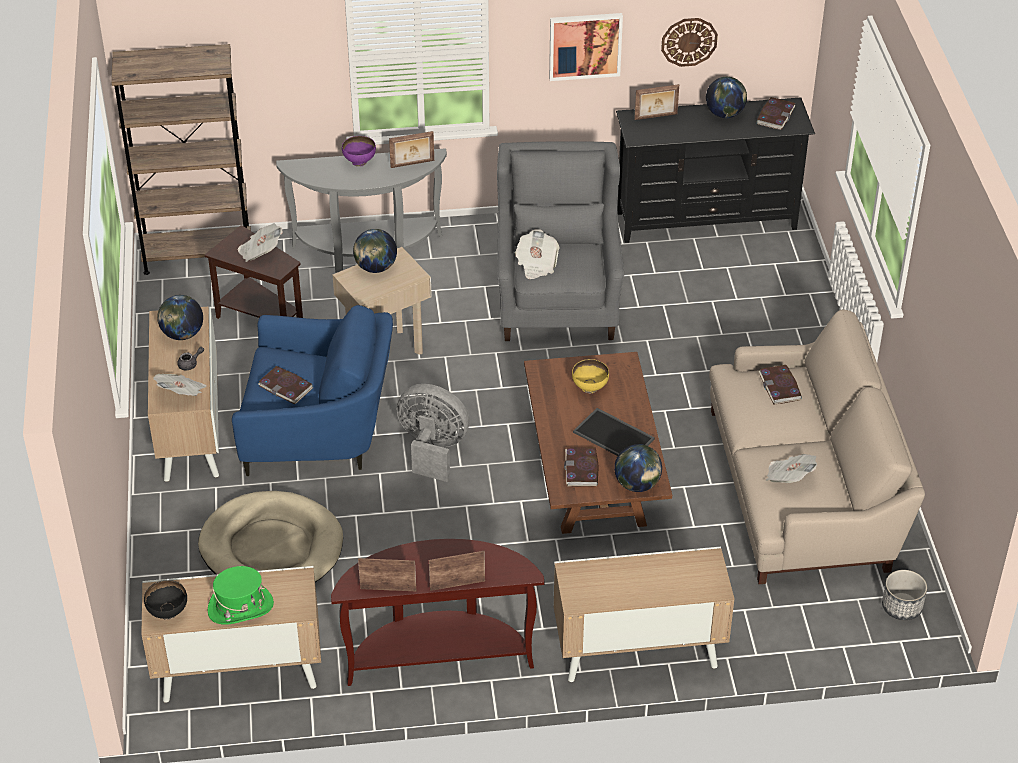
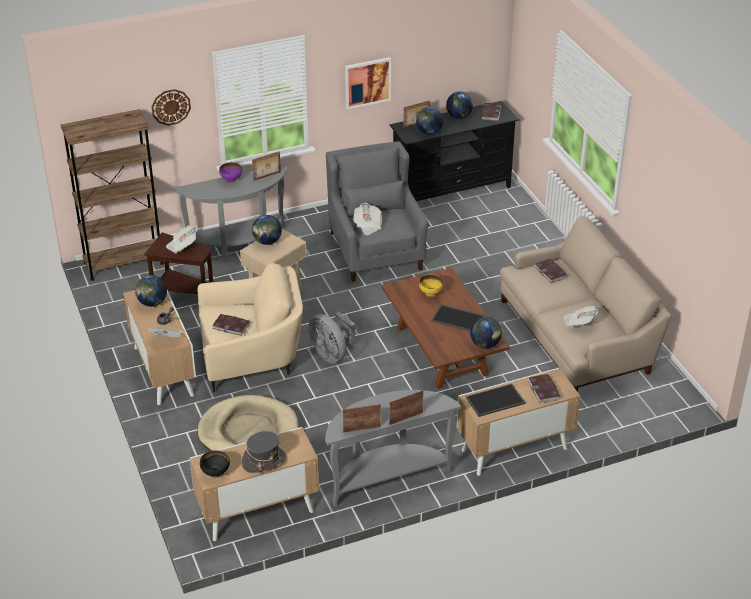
camera: 15 degrees left, 5 degrees down
(240, 607) = (264, 460): green hat -> grey hat
(319, 433) = (251, 357): blue armchair -> beige armchair
(432, 449) = (331, 354): grey fan -> grey fan turned 135 degrees counterclockwise
(439, 655) = (387, 476): brown console table -> grey console table
(581, 469) = (446, 341): book -> book (544, 390)
(604, 582) = (495, 401): none -> tray
(669, 133) = (429, 132): none -> globe
(689, 41) = (431, 71): wall clock -> wall clock (171, 107)
(902, 607) = (665, 392): planter -> none

